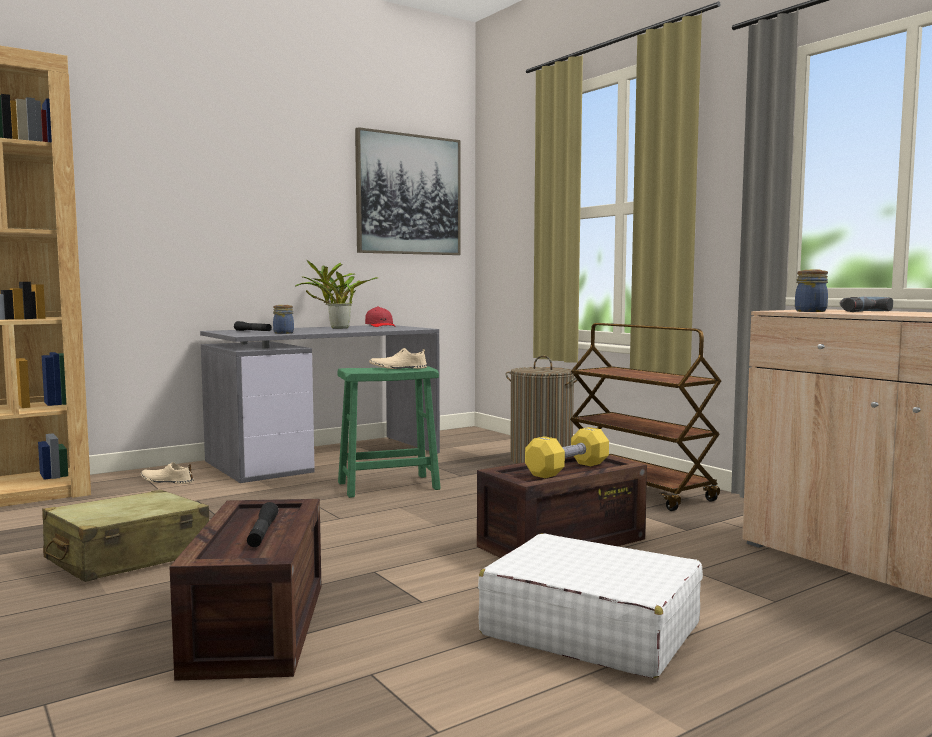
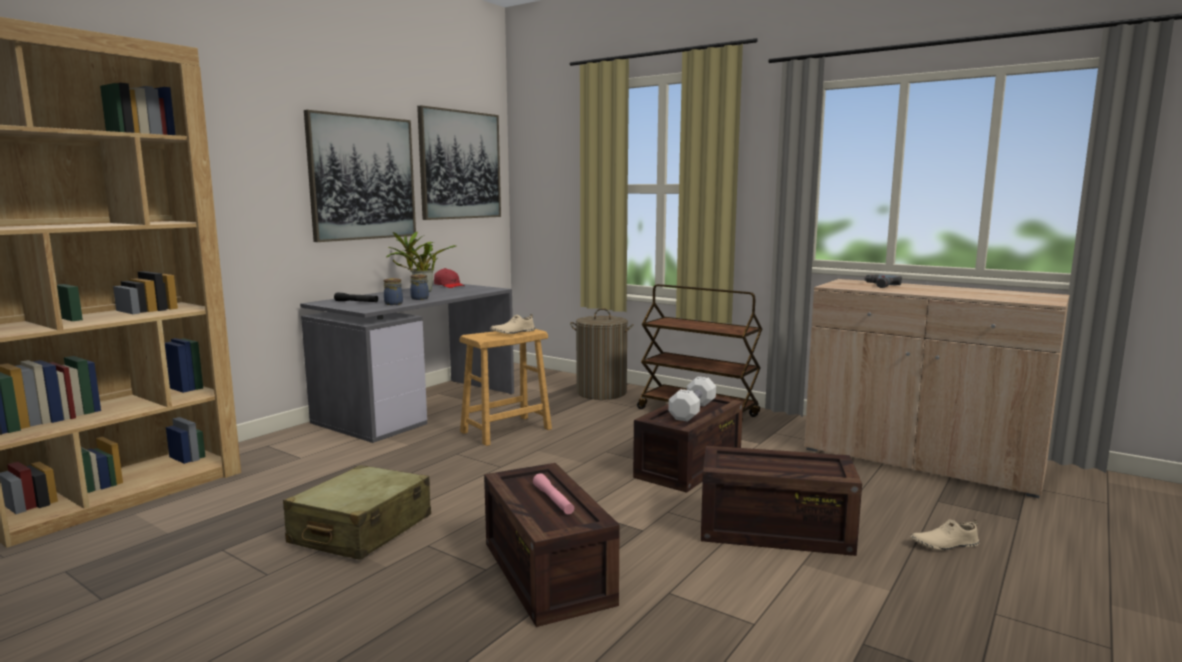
camera: 20 degrees left, 5 degrees up
(167, 481) = (299, 448): beige shoe -> beige shoe (944, 544)
(262, 533) = (553, 500): black flashlight -> pink flashlight
(283, 203) = (362, 178): none -> picture
(388, 486) = (506, 430): green stool -> brown stool
(567, 469) = (692, 411): yellow dumbbell -> white dumbbell
(590, 629) = (772, 531): white suitcase -> crate
(811, 311) = (855, 287): jar -> jar (420, 298)

